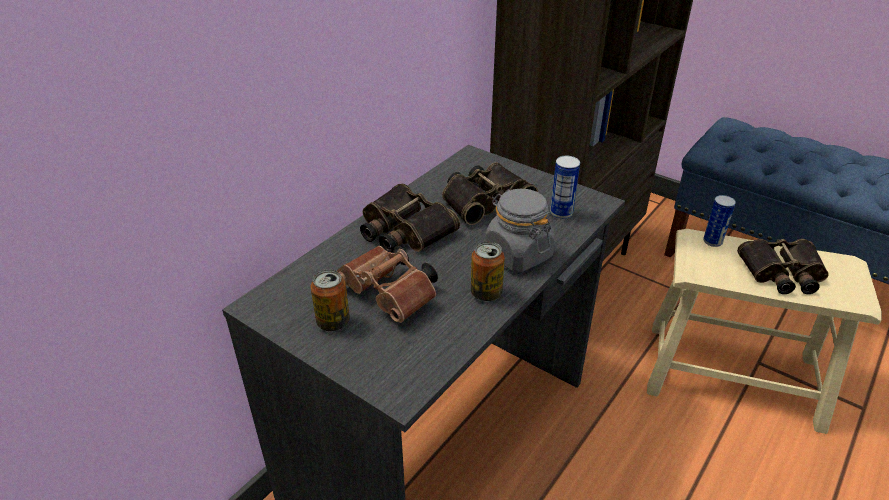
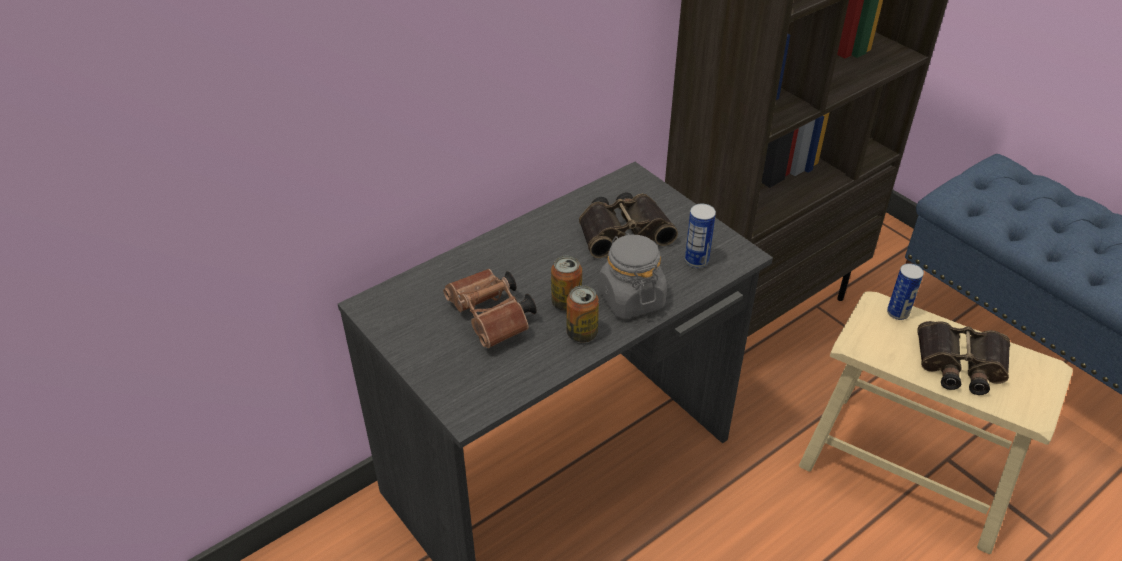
camera: 15 degrees right, 5 degrees up
(333, 322) = (430, 335): can -> can (566, 303)
(403, 230) = (528, 251): binoculars -> none

